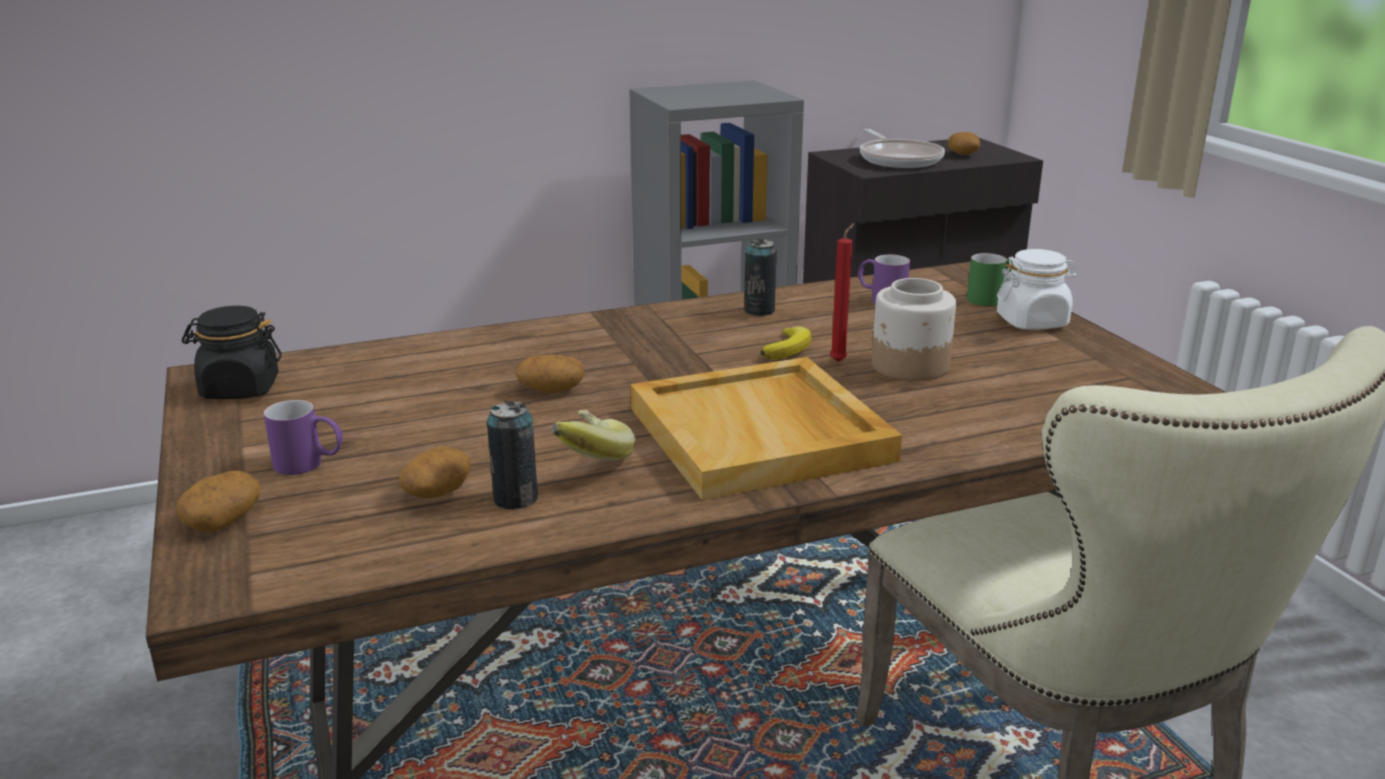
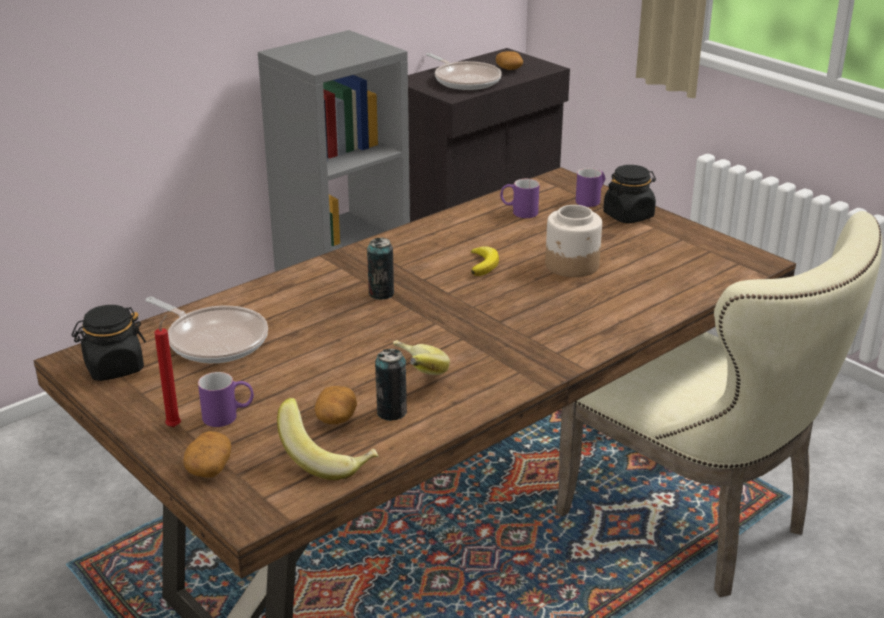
camera: 20 degrees left, 5 degrees up
(377, 541) = (328, 459): none -> banana
(380, 379) = (214, 340): none -> frying pan
(550, 390) = (346, 327): potato -> none
(759, 310) = (441, 235): can -> can (381, 293)
(762, 434) = (513, 335): beige tray -> none
(840, 361) = (524, 269): red candle -> red candle (175, 425)
(991, 298) = (591, 199): green mug -> purple mug
(1032, 322) = (628, 215): white jar -> black jar

